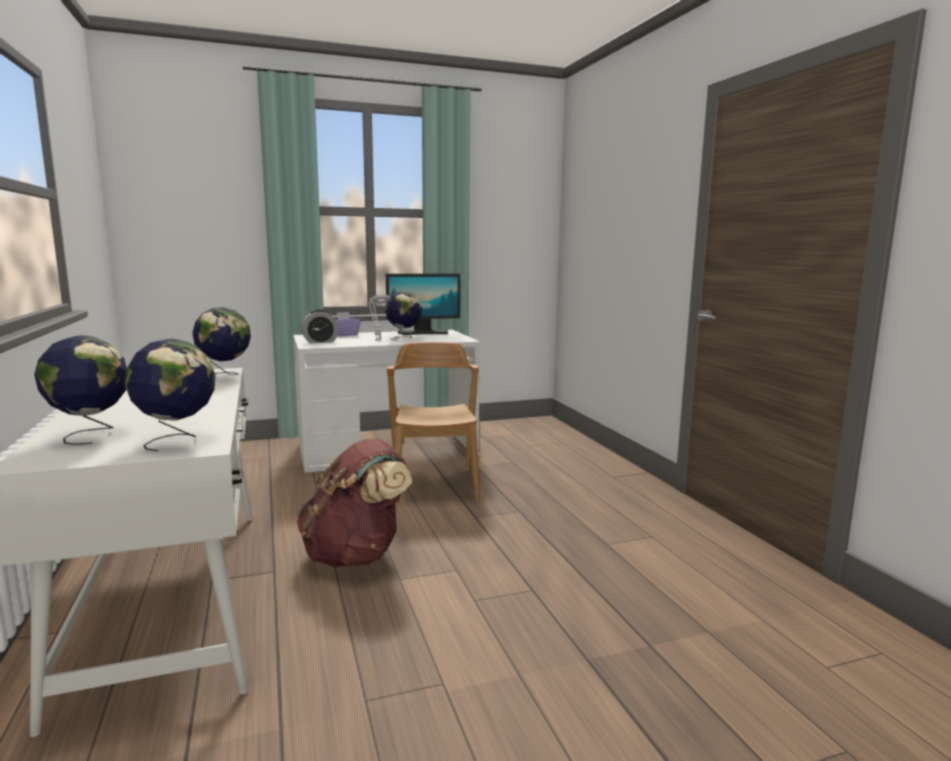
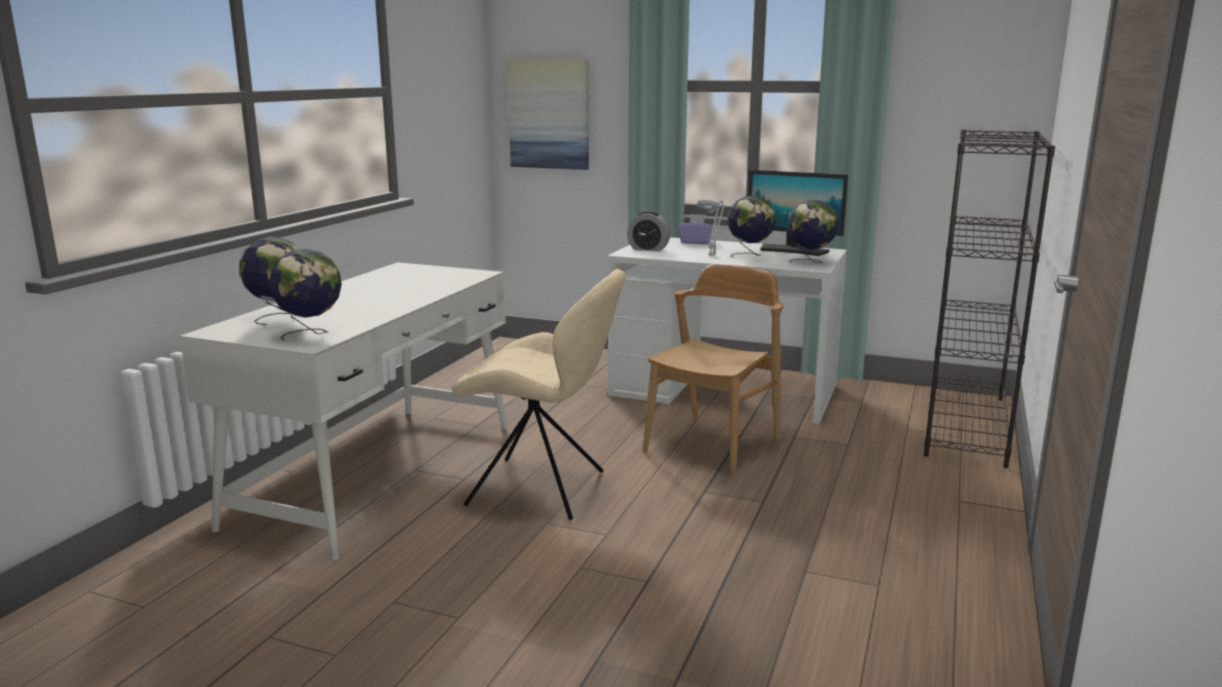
camera: 40 degrees right, 5 degrees up
(178, 234) = (549, 114): none -> picture
(225, 375) = (470, 278): globe -> globe (810, 262)
(356, 555) = (542, 489): brown backpack -> beige chair
(555, 435) = (967, 426): none -> black bookcase

